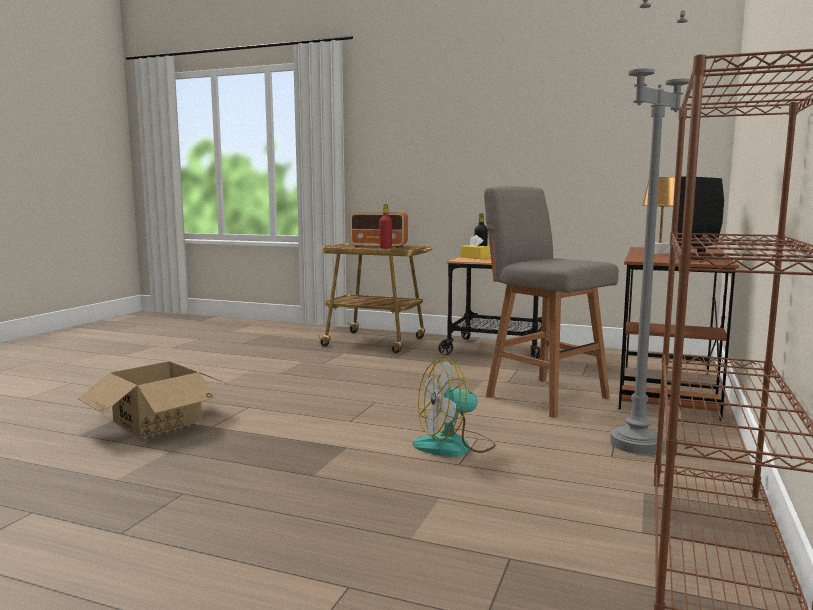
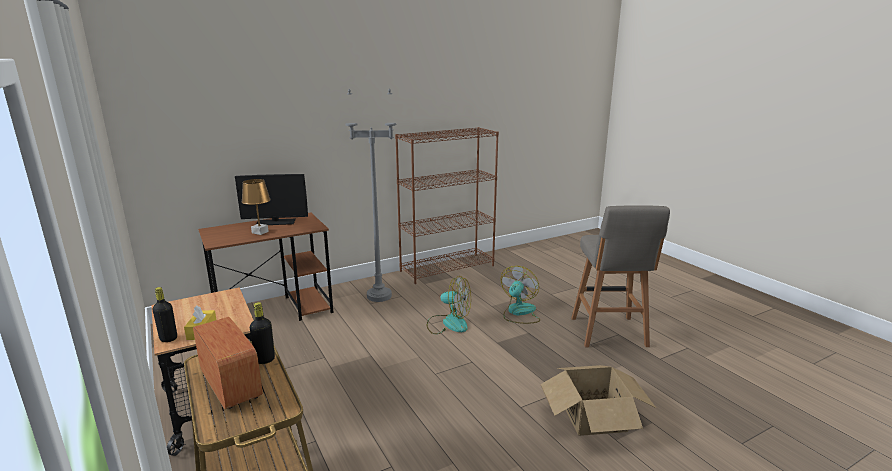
camera: 140 degrees left, 10 degrees up
(368, 503) = (519, 313): none -> fan
(385, 248) = (265, 359): red bottle -> black bottle
(543, 396) = (338, 336): grey stool -> grey stool (609, 333)

